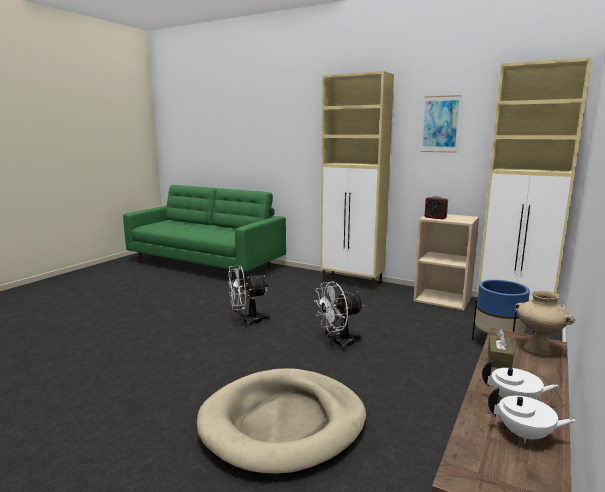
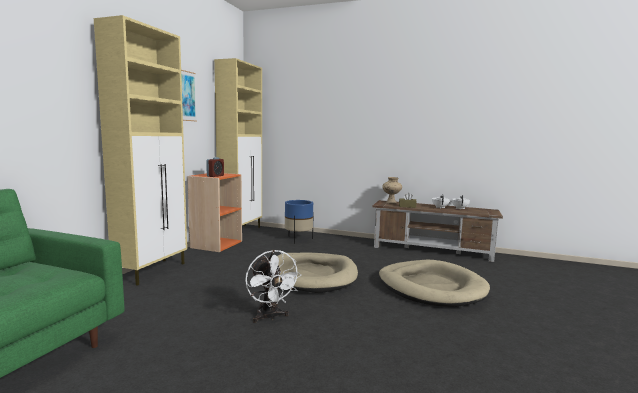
camera: 100 degrees left, 5 degrees down
(338, 343) = (312, 275): white fan -> beige dog bed
(443, 299) = (216, 244): beige bookcase -> orange bookcase

